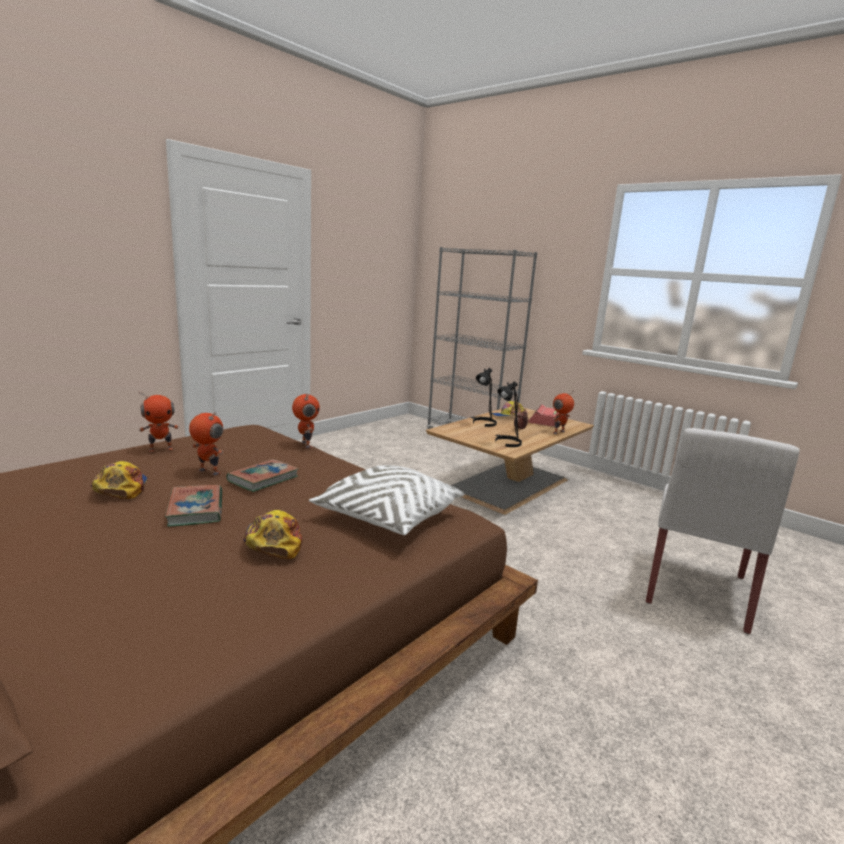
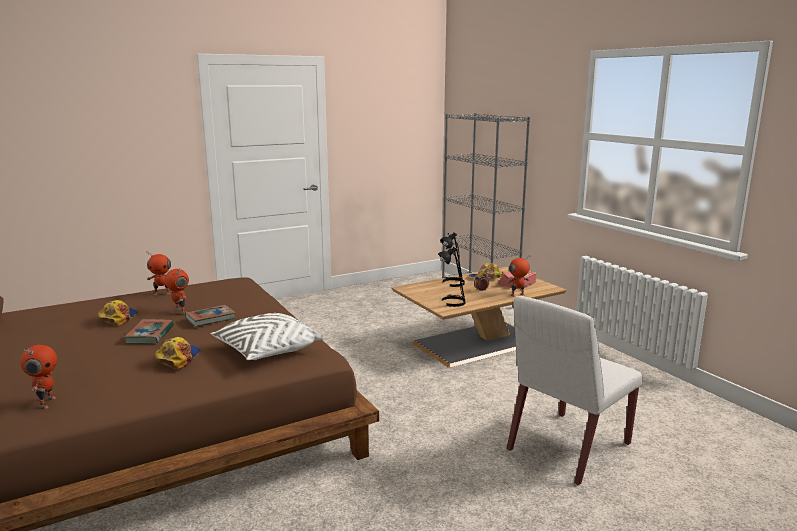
camera: 20 degrees right, 0 degrees up
(305, 445) = (264, 295): toy robot -> toy robot (46, 403)

